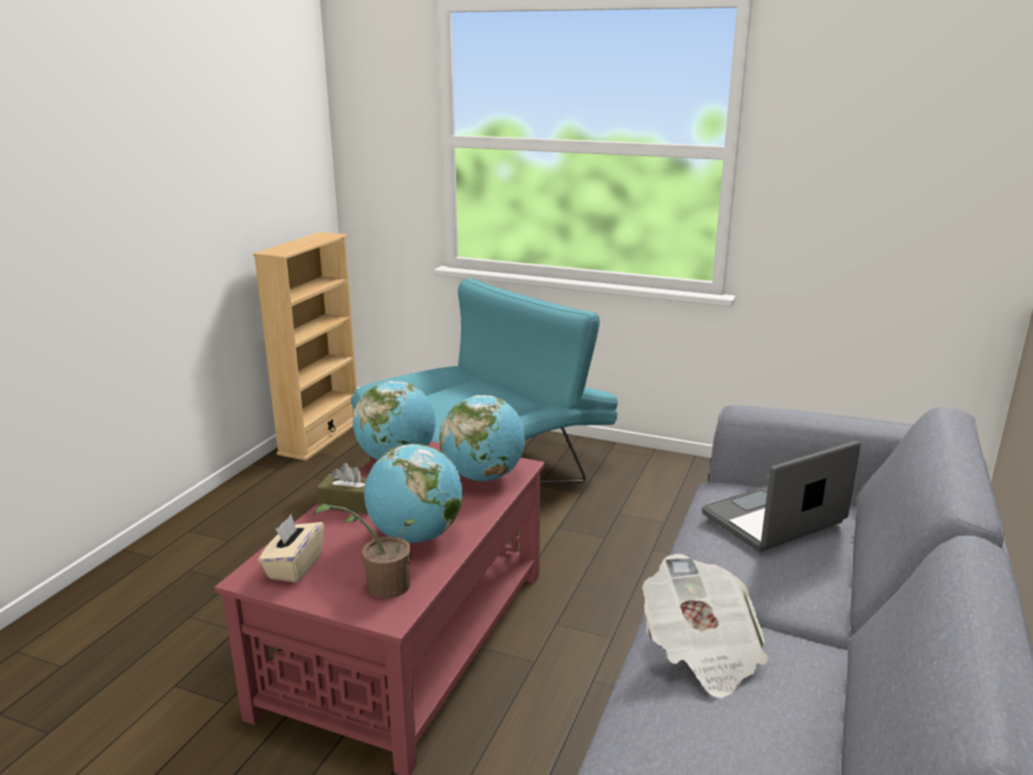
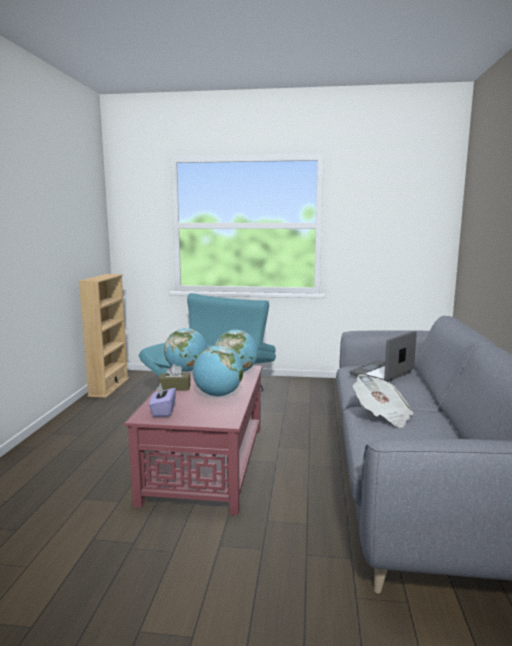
camera: 15 degrees left, 10 degrees down
(294, 566) = (163, 411): beige tissue box -> purple tissue box
(381, 586) = (215, 413): potted plant -> none

